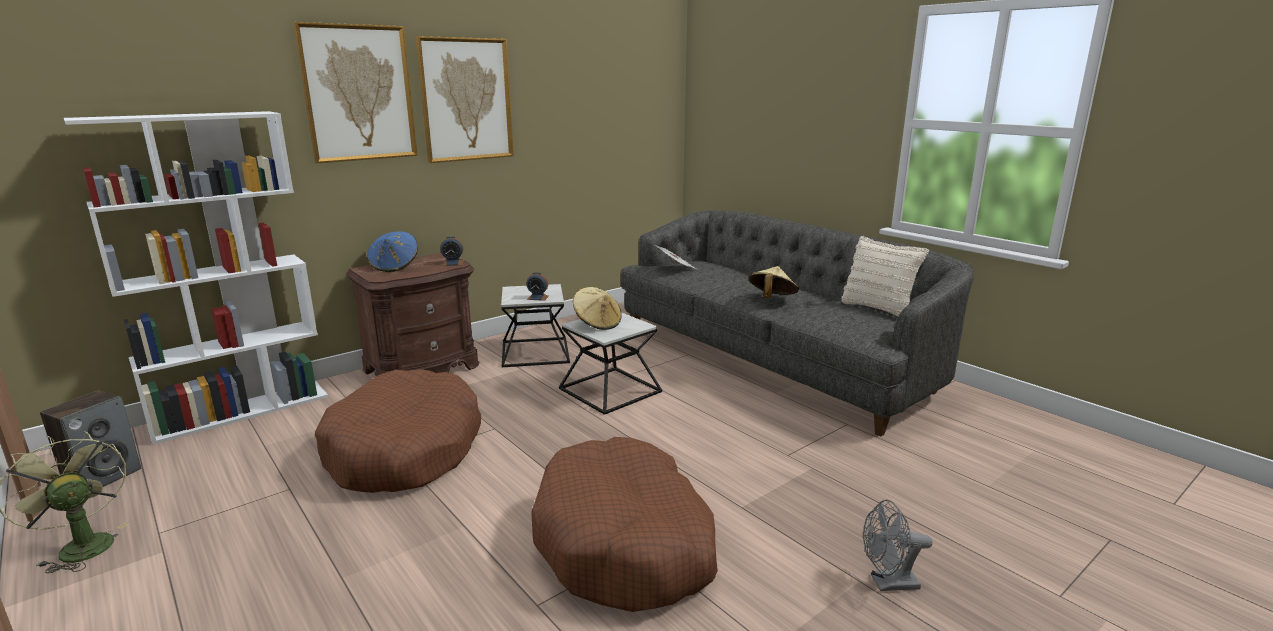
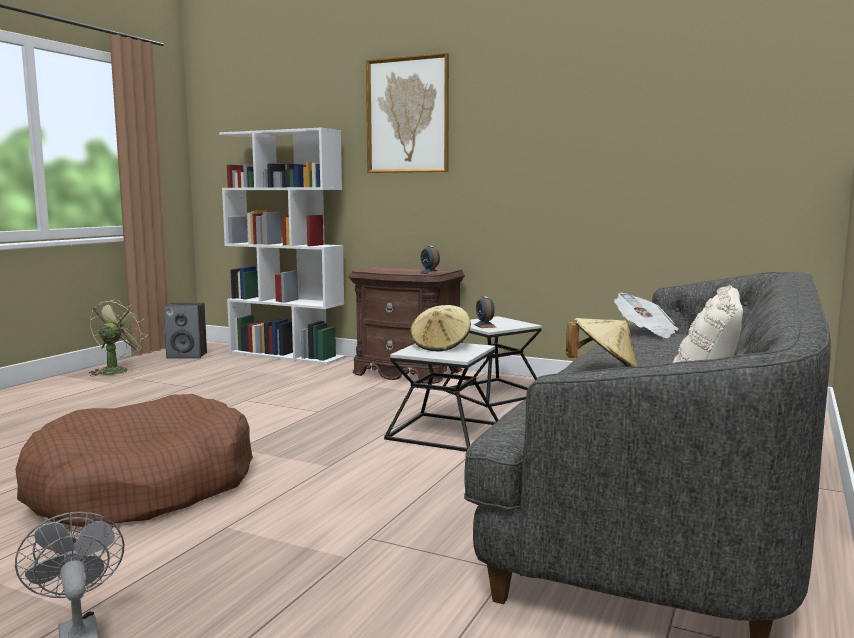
camera: 65 degrees right, 10 degrees down
(395, 266) = (398, 268): blue hat -> none
(405, 450) = (260, 397): brown dog bed -> none
(466, 100) = (503, 119): picture -> none

